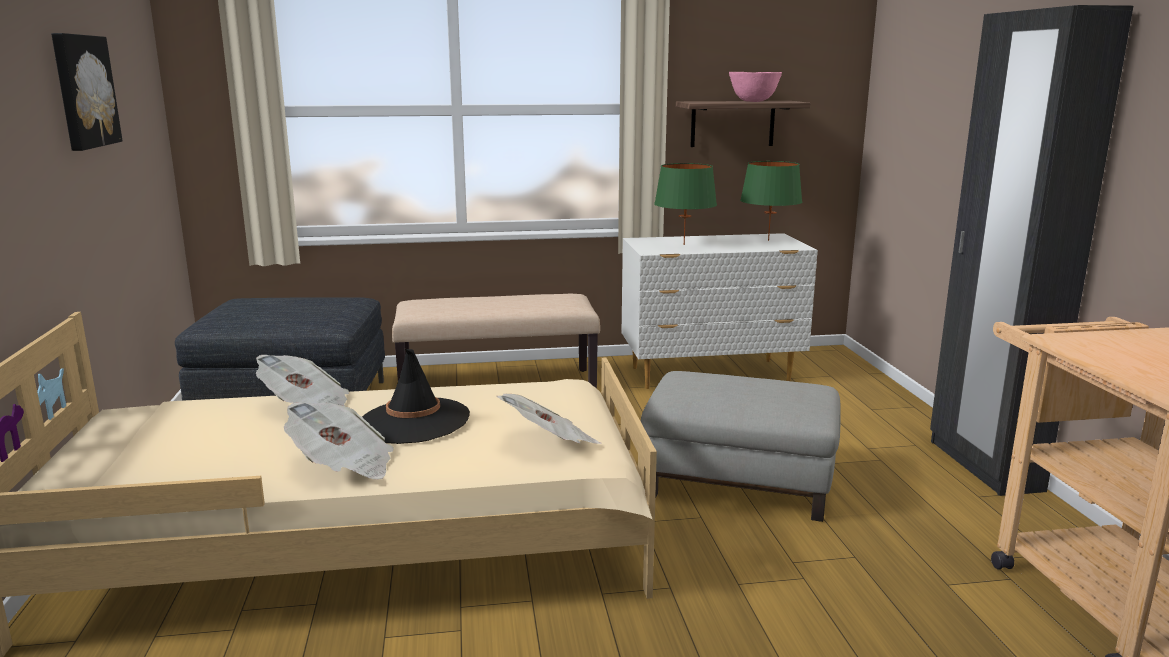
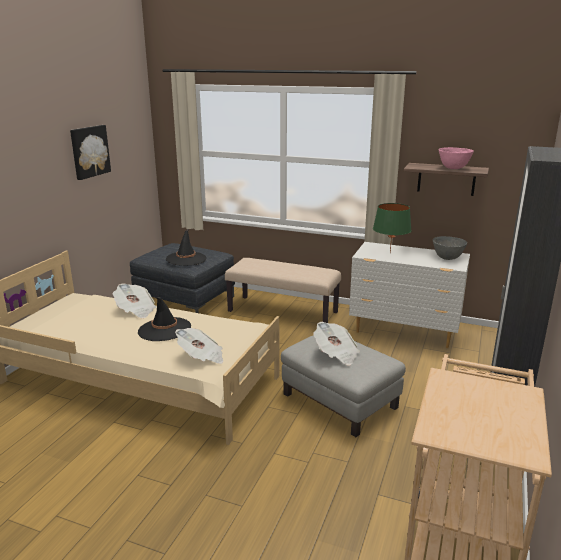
camera: 30 degrees right, 5 degrees up
(305, 314) = (186, 259): none -> black hat
(343, 465) = (115, 344): newspaper -> newspaper (336, 354)
(768, 240) = (447, 258): green table lamp -> grey bowl

